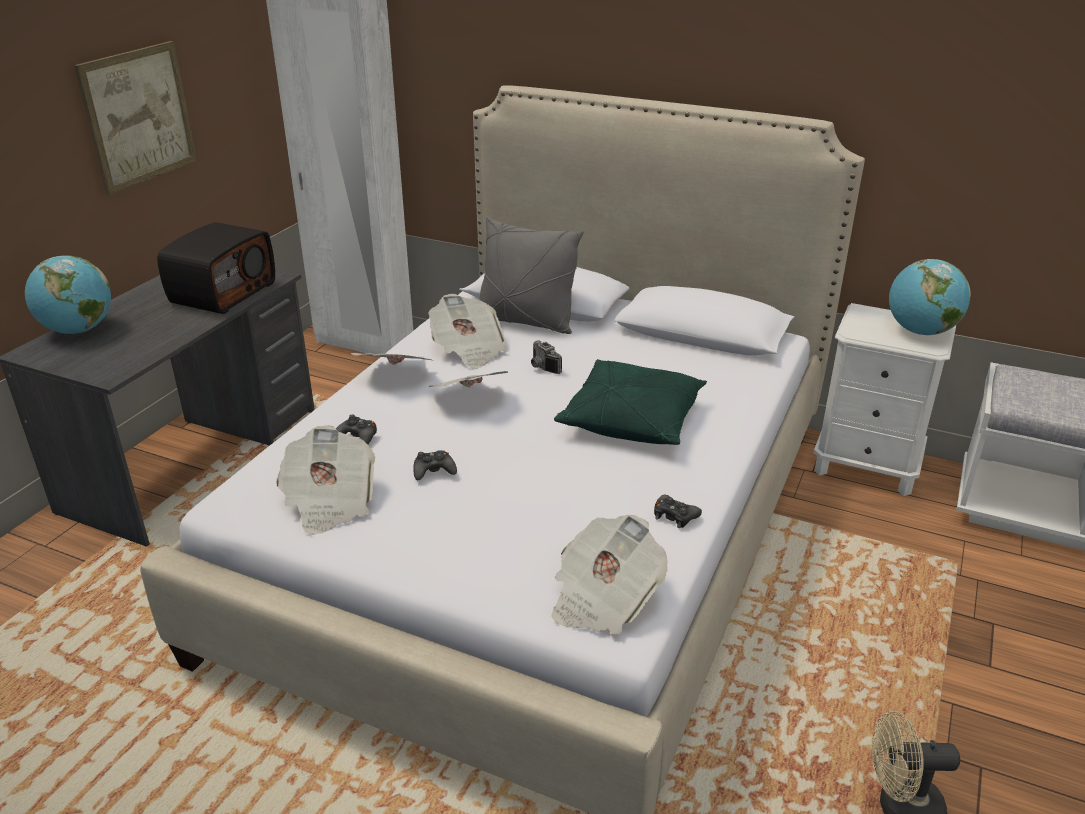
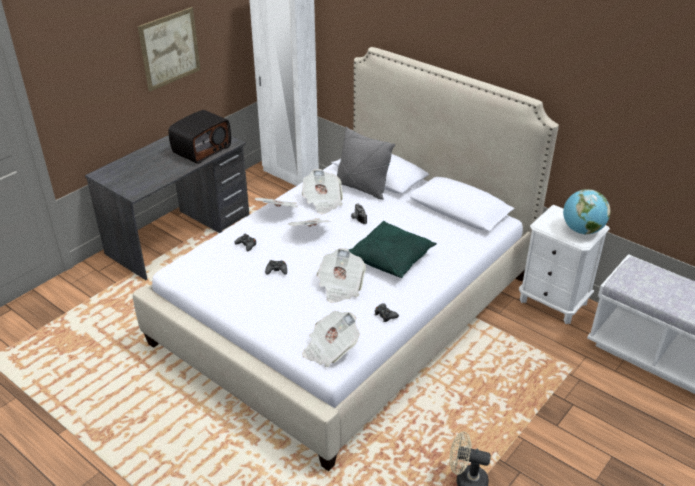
camera: 15 degrees right, 5 degrees up
(78, 330) = (125, 164): globe -> none
(329, 502) = (221, 278): newspaper -> newspaper (340, 287)

